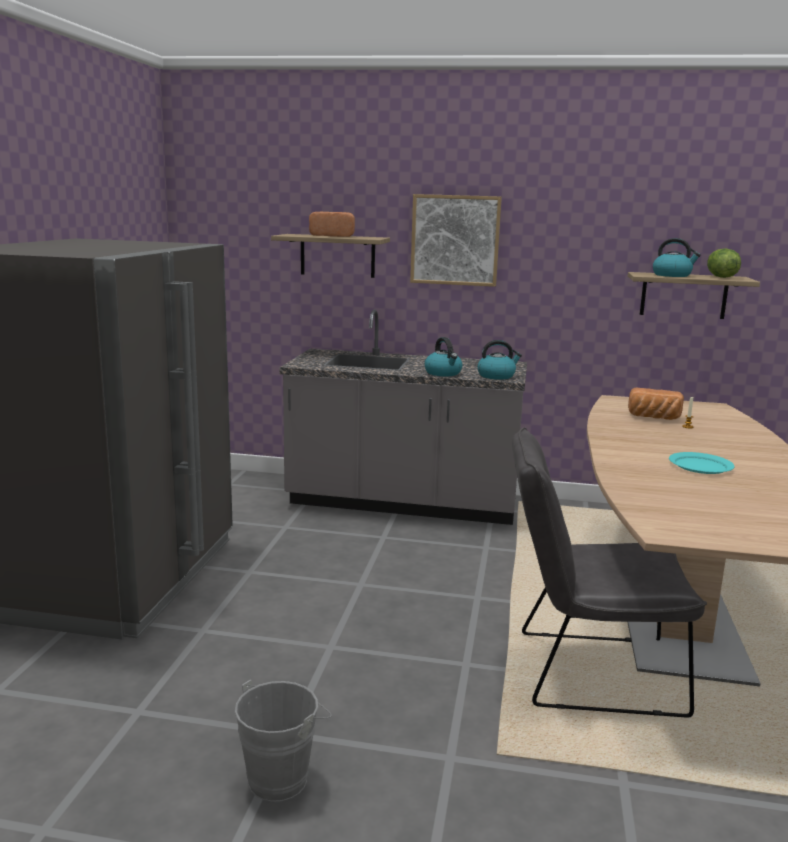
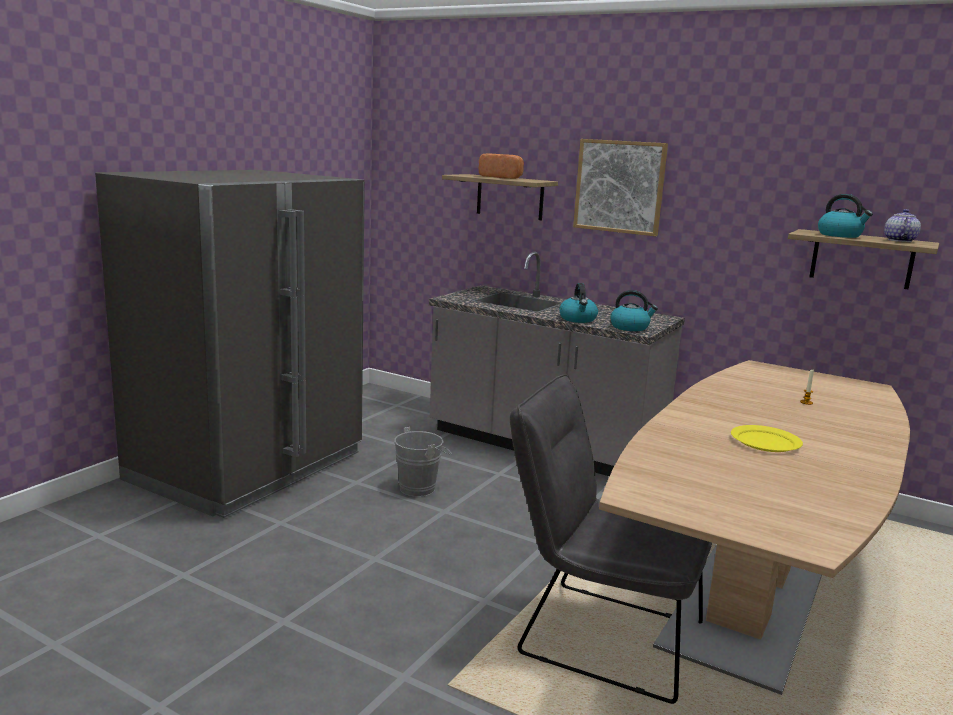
camera: 20 degrees right, 0 degrees up
(283, 776) = (252, 653): grey bucket -> grey bucket (421, 488)
(653, 418) = (777, 389): bread -> none
(700, 466) = (764, 441): turquoise plate -> yellow plate
(720, 277) = (898, 240): lettuce -> teapot

